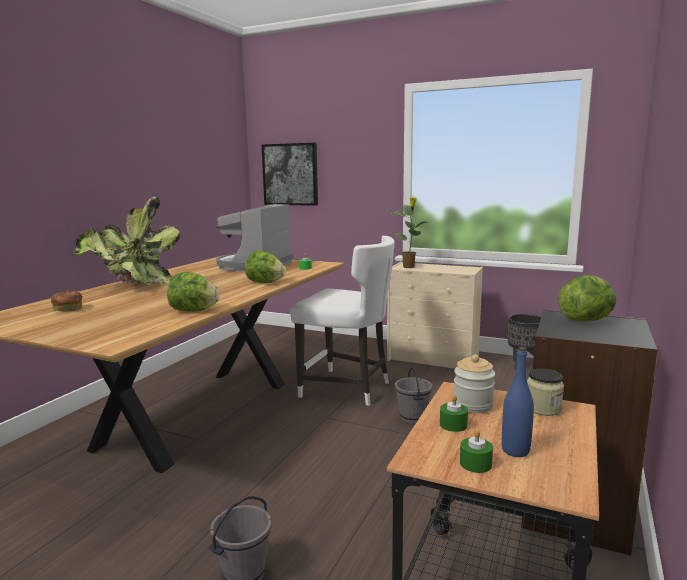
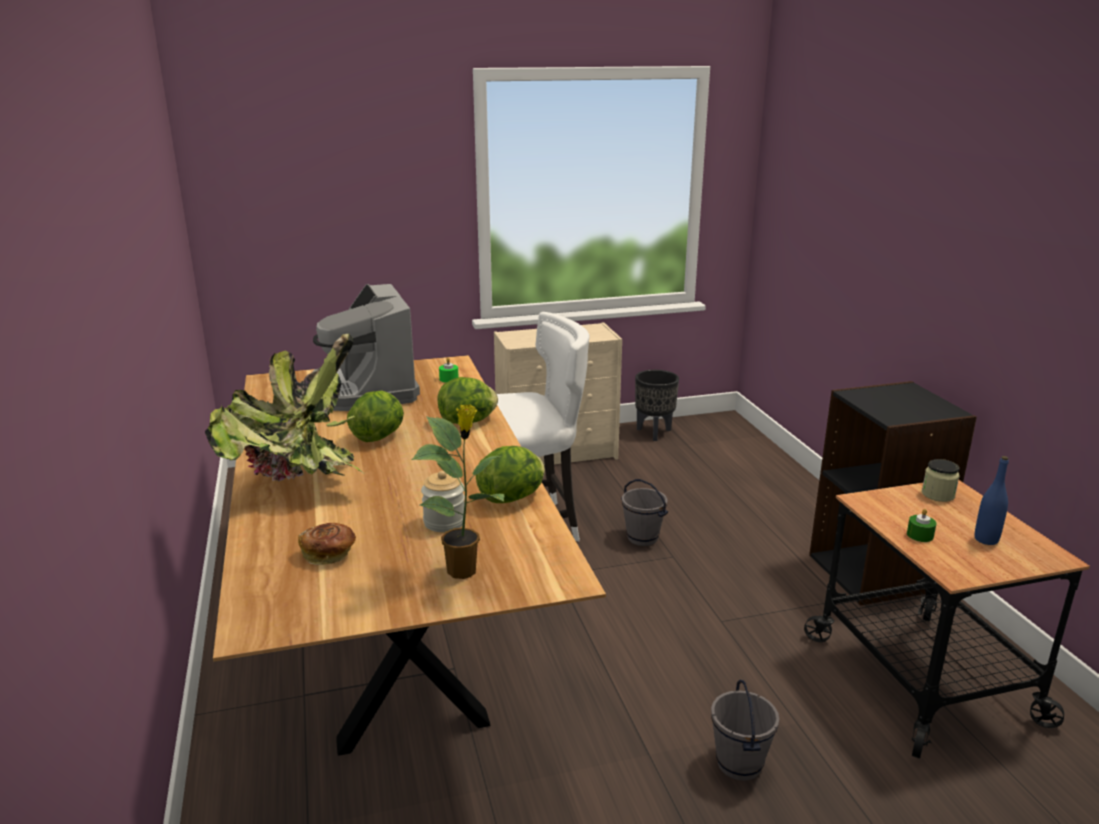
camera: 40 degrees left, 10 degrees up
(290, 174) = (277, 210): picture -> none
(409, 267) = (526, 340): potted plant -> potted plant (464, 570)
(473, 405) = (897, 511): jar -> jar (444, 522)
(475, 464) = (987, 561): green candle -> none
(587, 320) = (884, 396): lettuce -> lettuce (379, 436)

